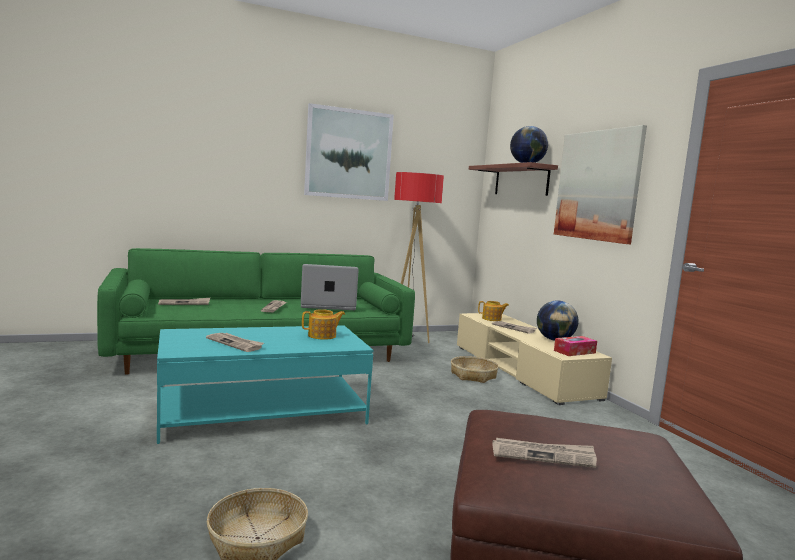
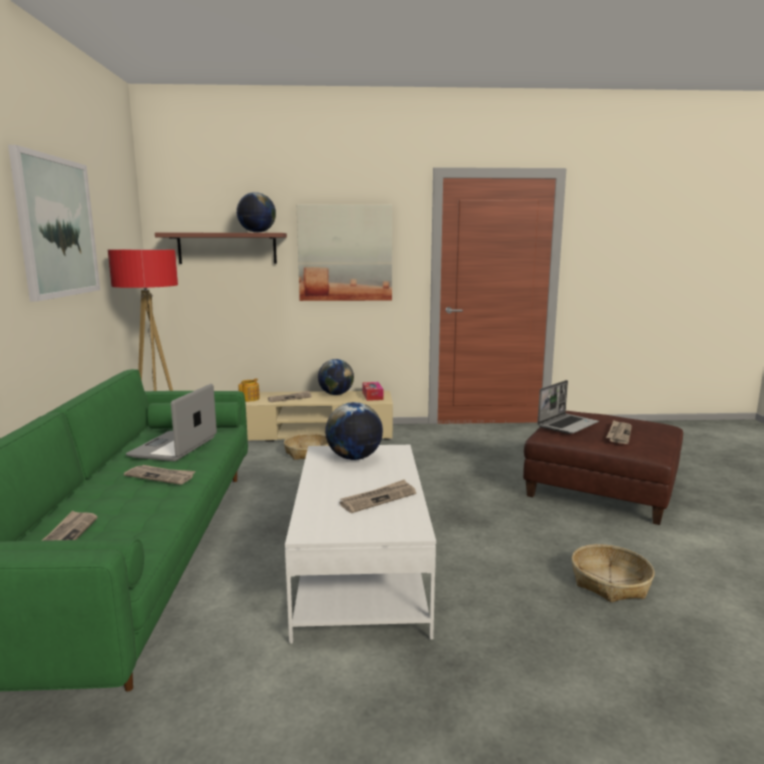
camera: 70 degrees left, 5 degrees up
(262, 412) = (360, 567): turquoise coffee table -> white coffee table
(322, 336) = (354, 458): teapot -> globe
(547, 423) = (567, 425): none -> laptop

